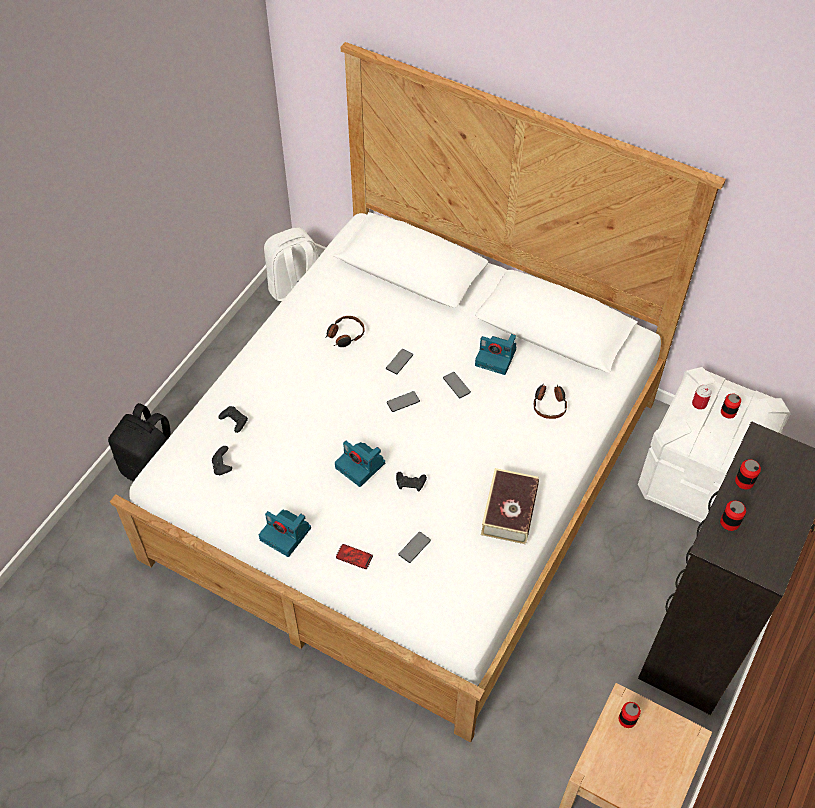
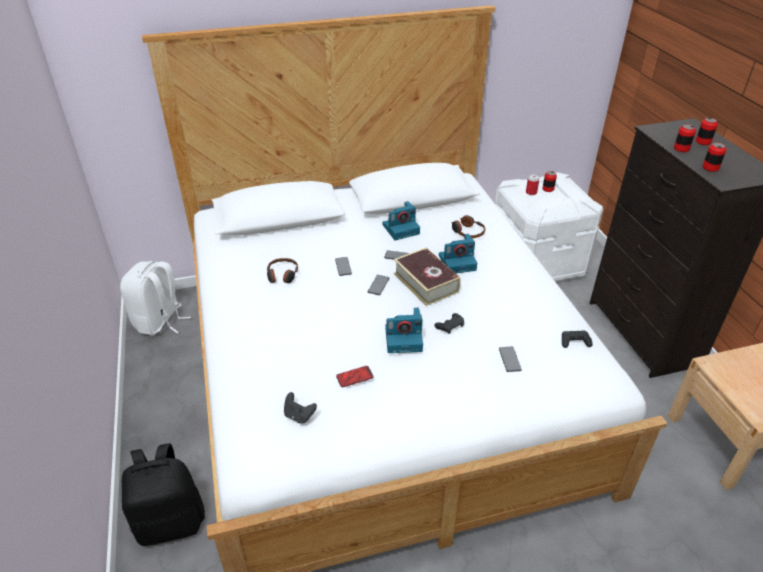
camera: 45 degrees left, 15 degrees down
(234, 421) = (266, 379): black game controller -> black game controller (574, 342)
(286, 534) = (413, 422): camera -> camera (458, 262)
(354, 557) = (481, 397): phone -> phone (354, 377)
(509, 511) = (530, 297): book -> book (426, 282)
(627, 719) = (728, 371): can -> can (703, 142)

